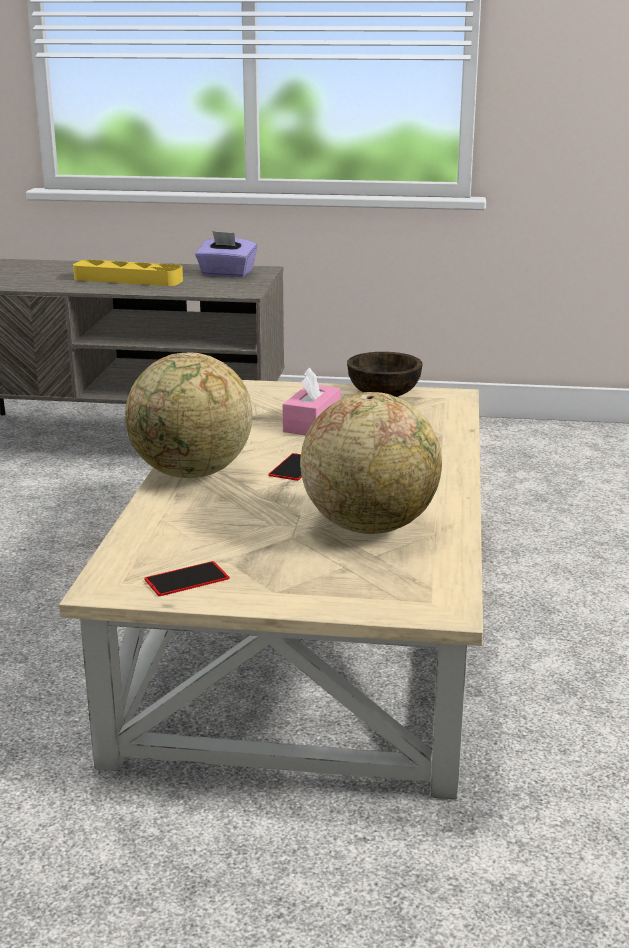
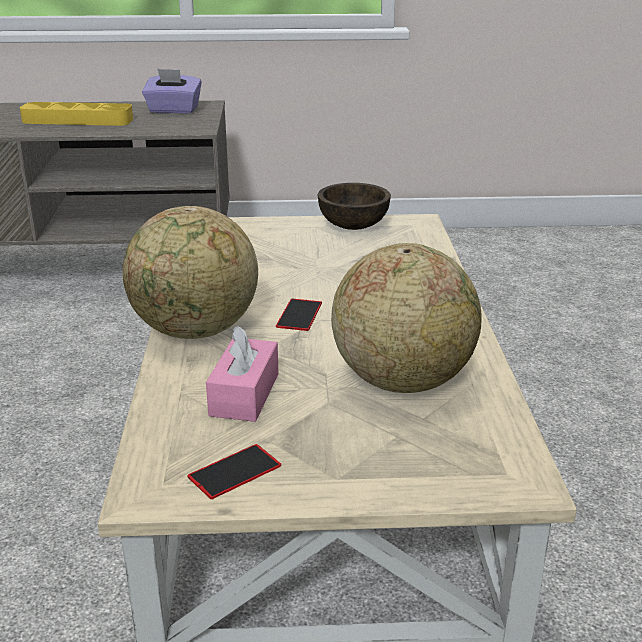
camera: 10 degrees left, 5 degrees up
(312, 423) = (296, 262): pink tissue box -> pink tissue box (244, 394)

